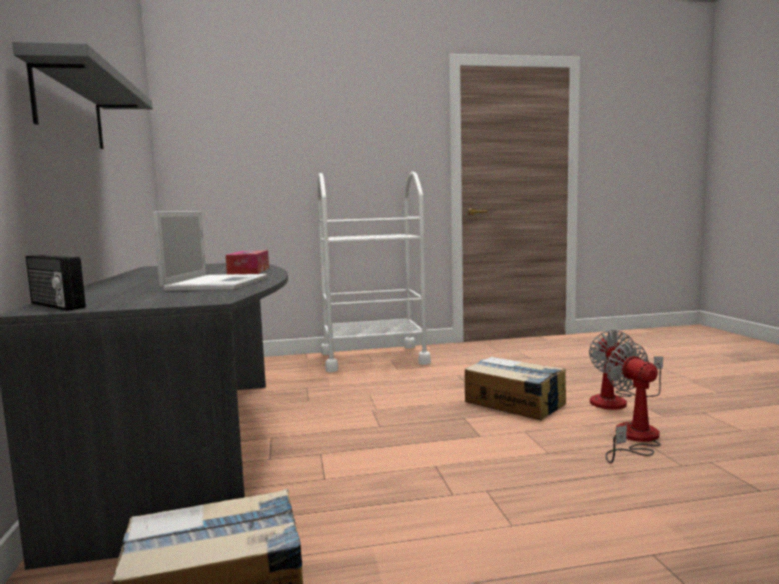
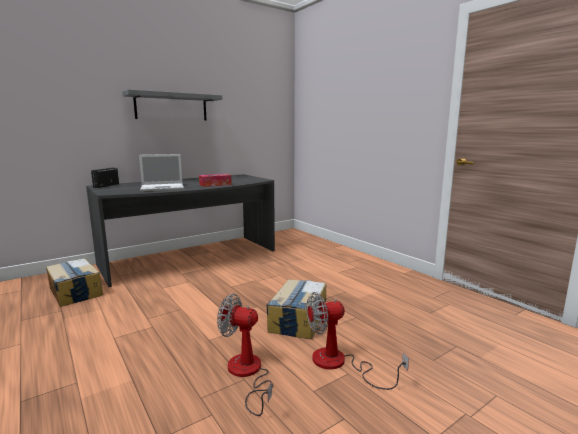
camera: 65 degrees right, 5 degrees up
(373, 358) = (354, 262): white cart -> none
(633, 439) = (247, 374): fan -> fan turned 120 degrees counterclockwise

